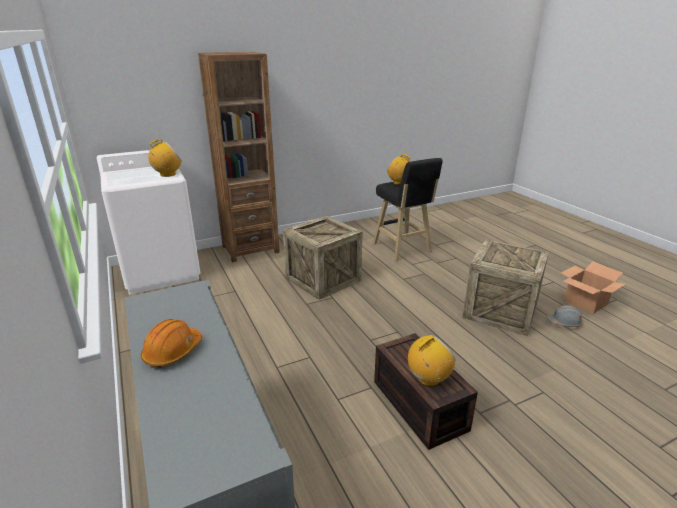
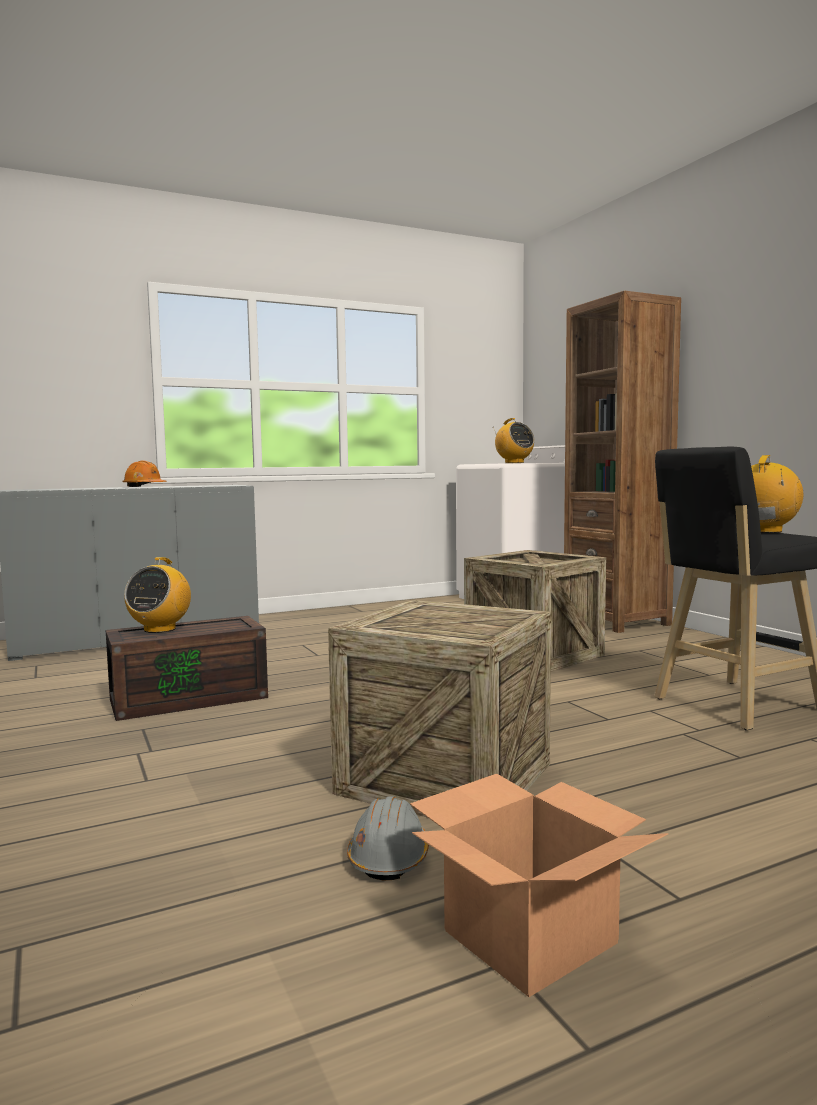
camera: 90 degrees right, 20 degrees down
(428, 378) = (160, 629): radio -> radio turned 45 degrees clockwise

